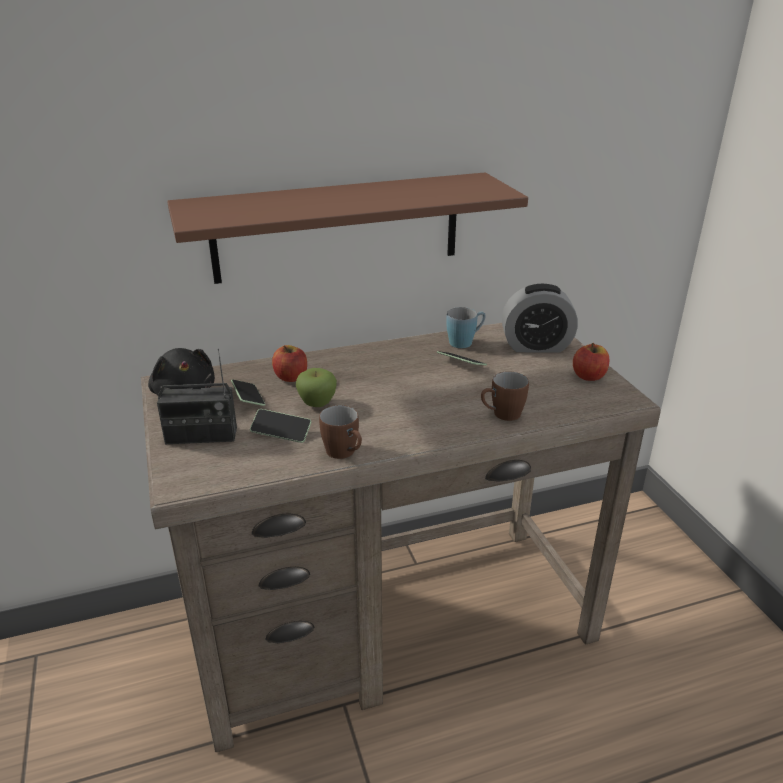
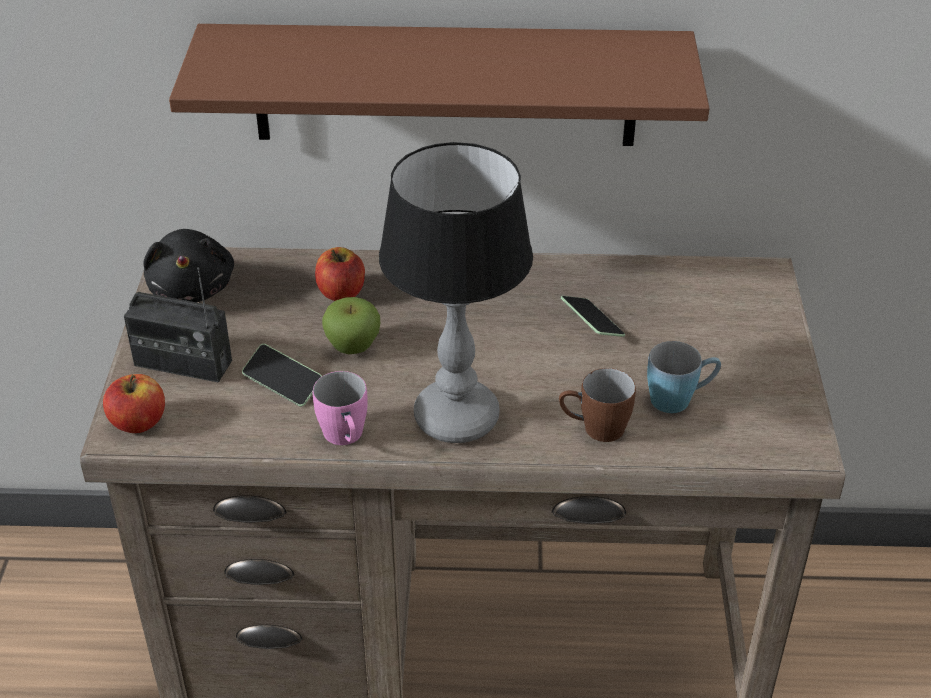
camera: 20 degrees right, 10 degrees up
(248, 399) = (268, 317): phone -> none
(345, 454) = (346, 438): brown mug -> pink mug
(410, 427) = (454, 417): none -> table lamp
(465, 341) = (625, 282): blue mug -> blue mug (679, 399)
(536, 346) = (728, 316): alarm clock -> none
(589, 376) = (772, 391): apple -> apple (138, 422)

